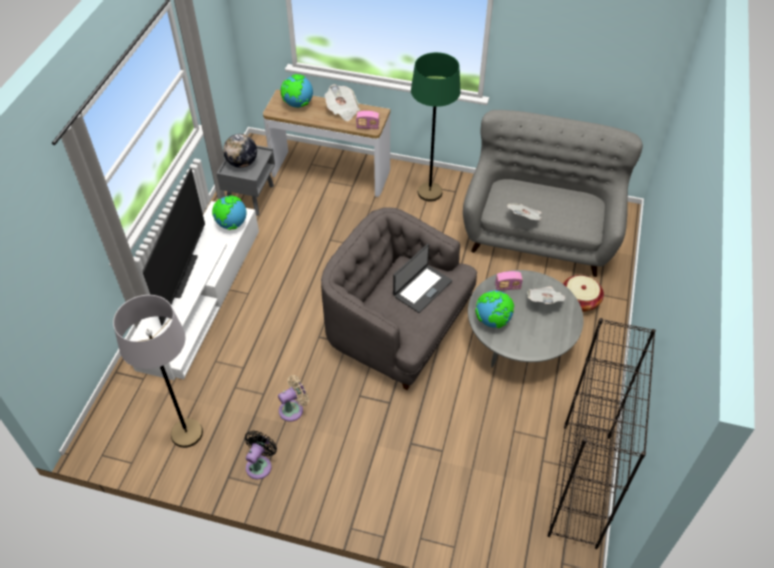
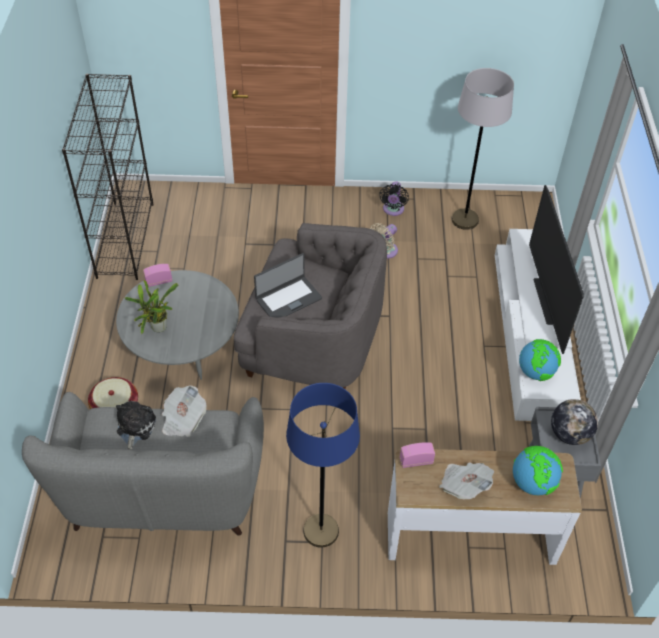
camera: 165 degrees right, 0 degrees up
(422, 288) = (288, 298): laptop -> laptop turned 150 degrees counterclockwise
(429, 192) = (321, 531): green floor lamp -> blue floor lamp
(493, 321) = (210, 300): globe -> none
(507, 287) = (198, 338): radio -> radio (158, 281)
(544, 301) = (157, 329): newspaper -> potted plant
(562, 219) = (135, 427): none -> plush toy

